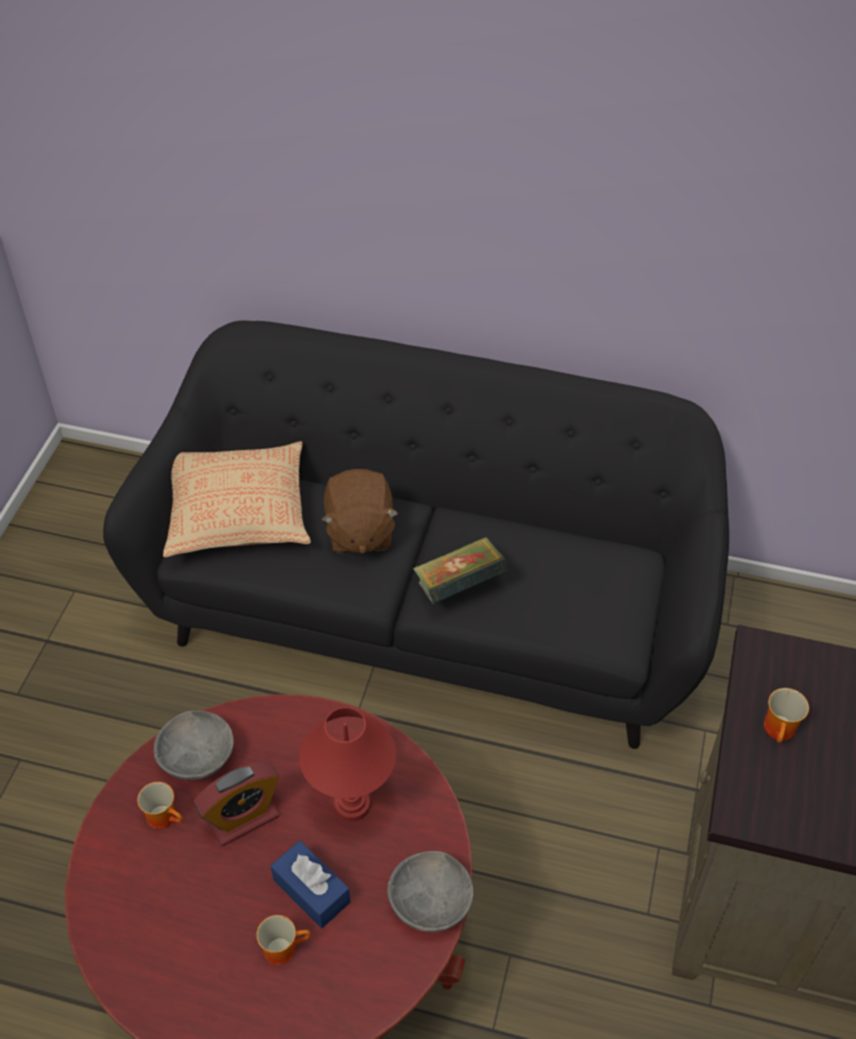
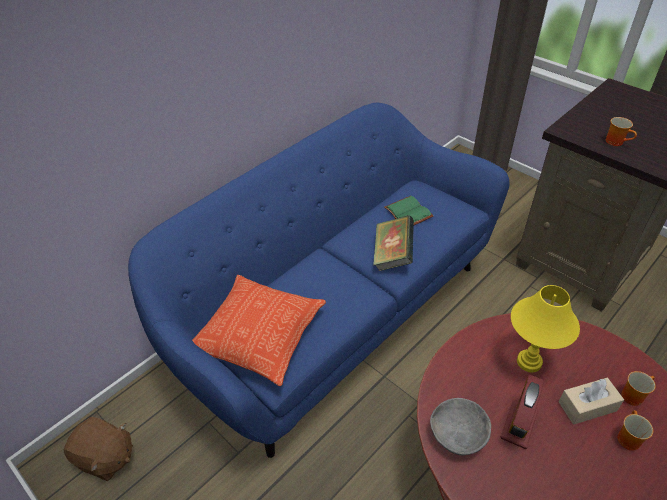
camera: 60 degrees left, 5 degrees down
(165, 816) = (500, 473): mug -> mug (632, 394)
(239, 513) = (259, 337): beige pillow -> orange pillow
(243, 818) = (519, 424): alarm clock -> alarm clock turned 150 degrees counterclockwise
(311, 891) = (587, 406): blue tissue box -> beige tissue box
(353, 805) = (529, 362): red table lamp -> yellow table lamp
(359, 532) = (320, 282): brown plush toy -> brown plush toy (106, 458)
(427, 614) = (336, 315): black sofa -> blue sofa
(431, 904) = (611, 350): grey bowl -> none
(564, 573) = (409, 213): none -> green book

